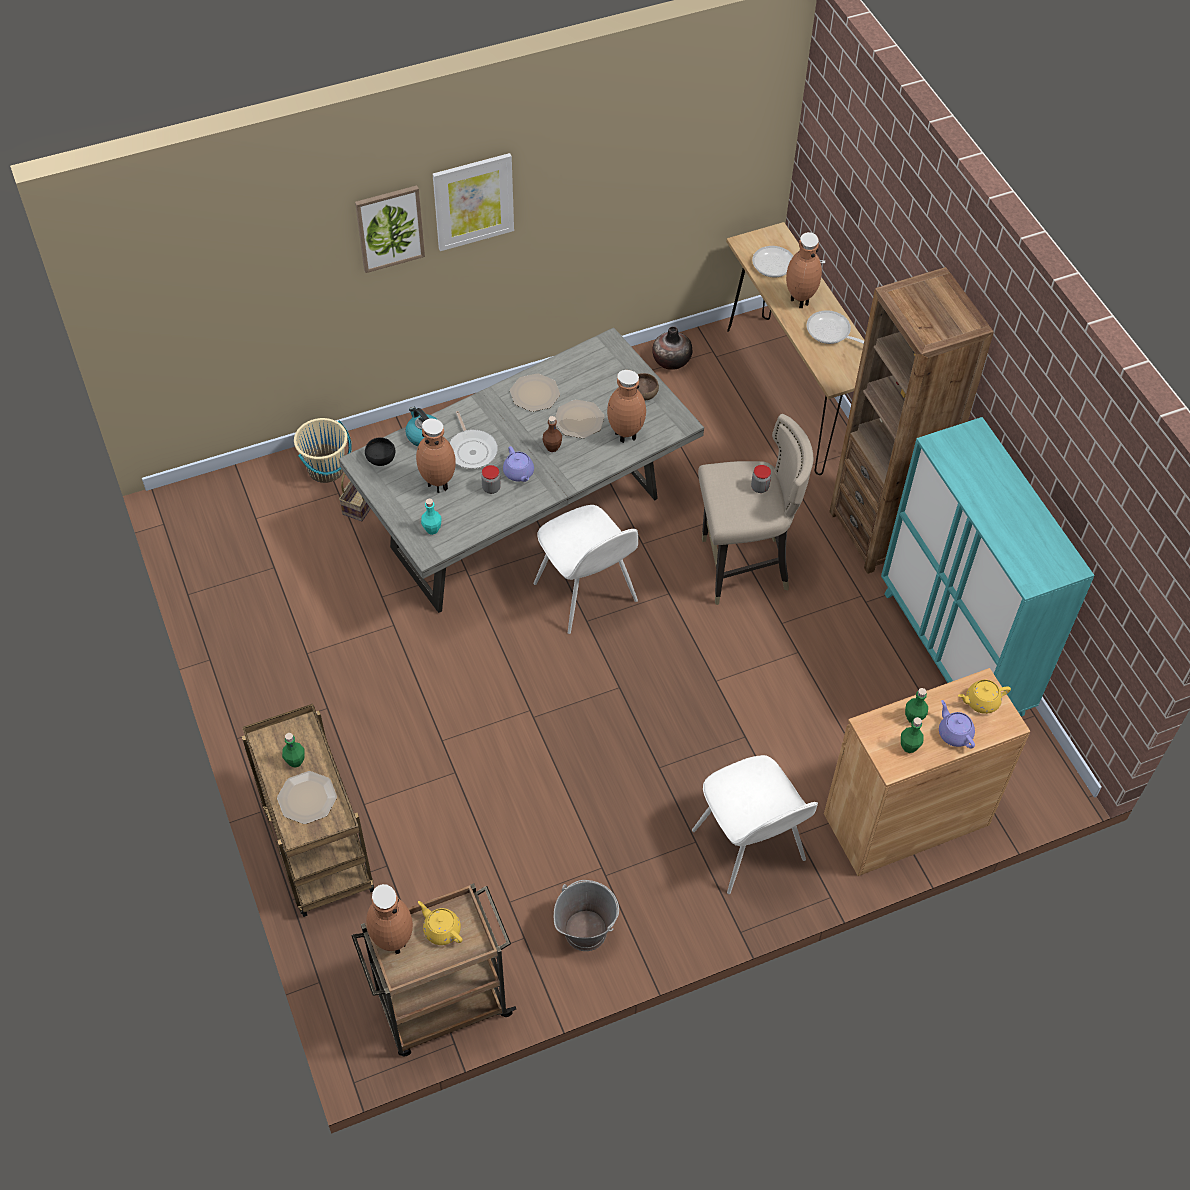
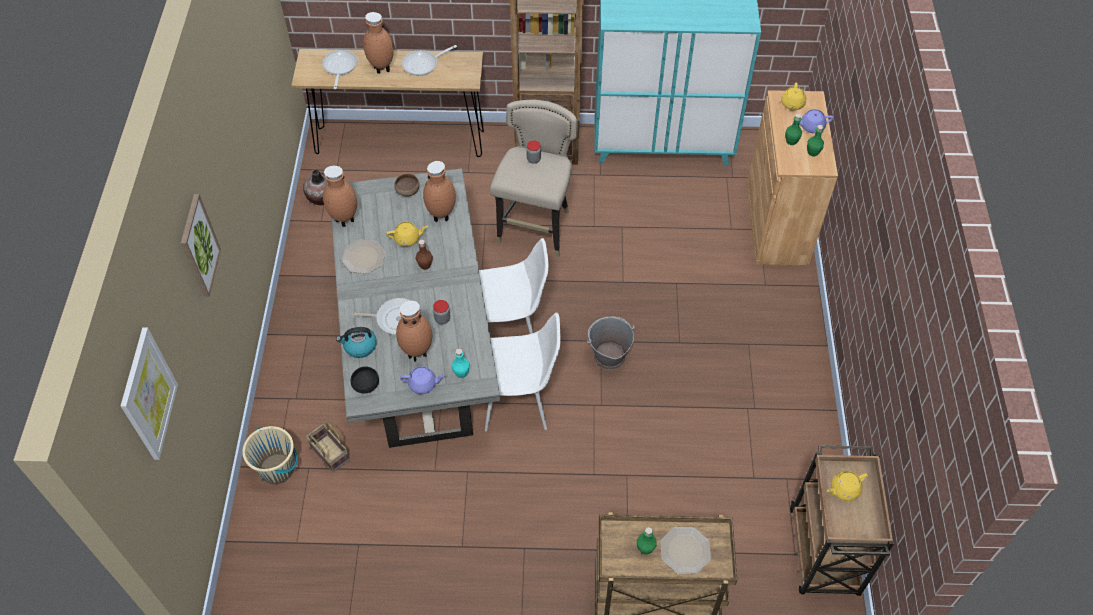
camera: 65 degrees left, 0 degrees up
(392, 942) = (845, 527): brown vase -> brown vase (344, 221)
(473, 201) = (214, 177): picture -> picture (148, 394)
(519, 473) = (438, 295): purple teapot -> purple teapot (423, 384)
(579, 419) = (408, 239): plate -> yellow teapot
(585, 931) = (794, 437): grey bucket -> grey bucket (609, 357)
(750, 848) = (765, 315): white chair -> white chair (518, 400)
(778, 265) = (339, 68): frying pan -> frying pan turned 150 degrees clockwise

